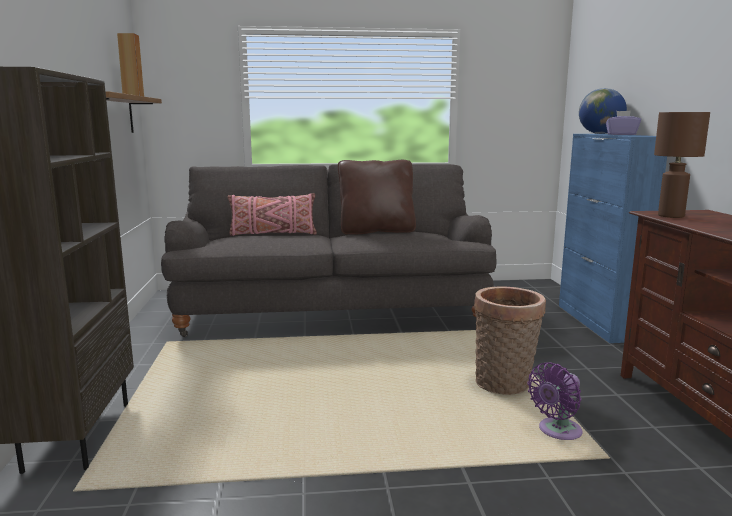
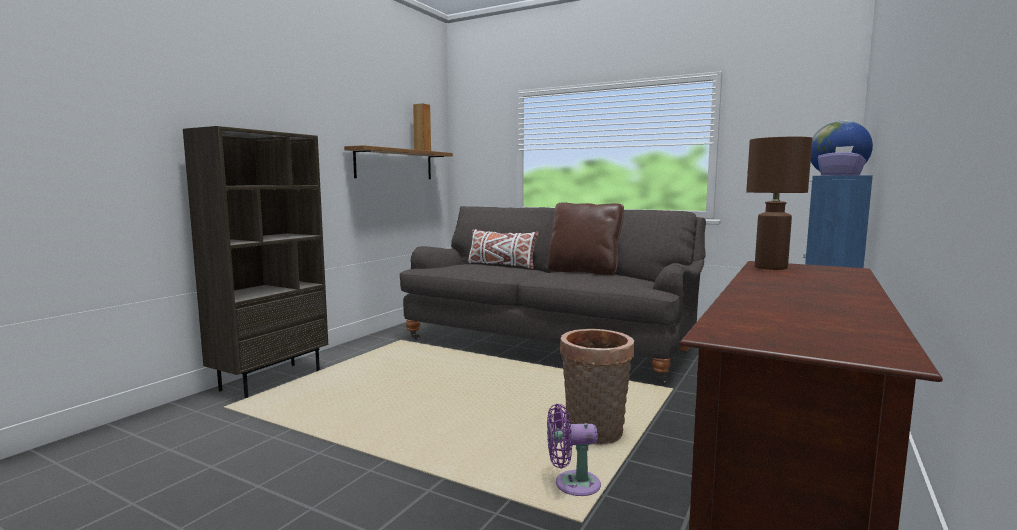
camera: 35 degrees right, 5 degrees down
(273, 234) = (501, 265): pink pillow -> white pillow

